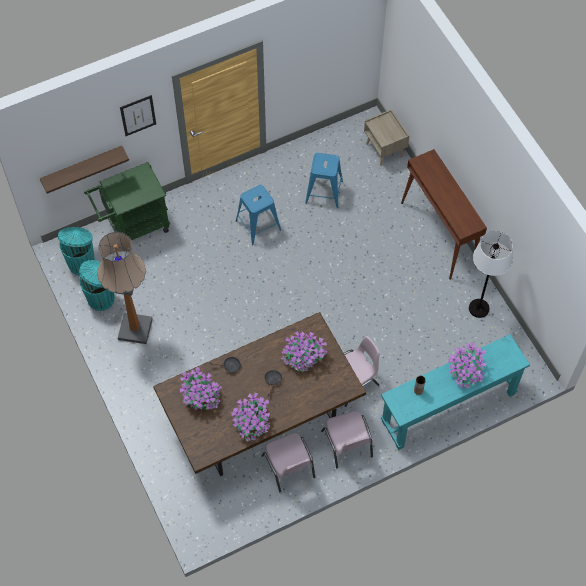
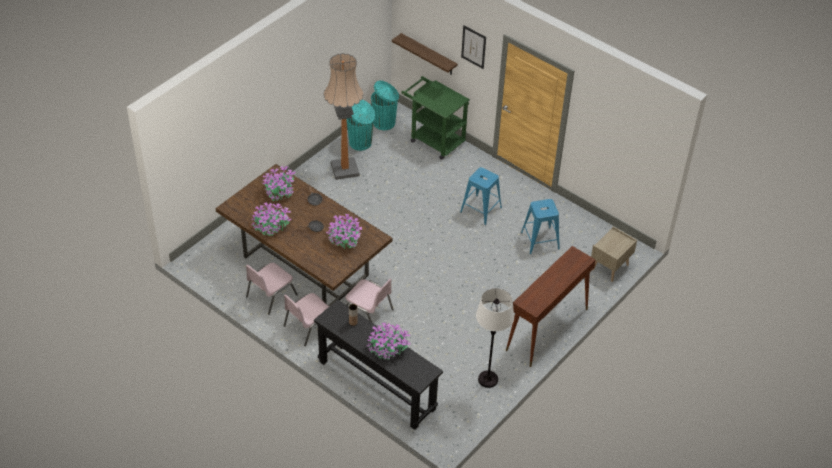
camera: 65 degrees right, 15 degrees down
(448, 407) = (377, 385): turquoise console table -> black console table

